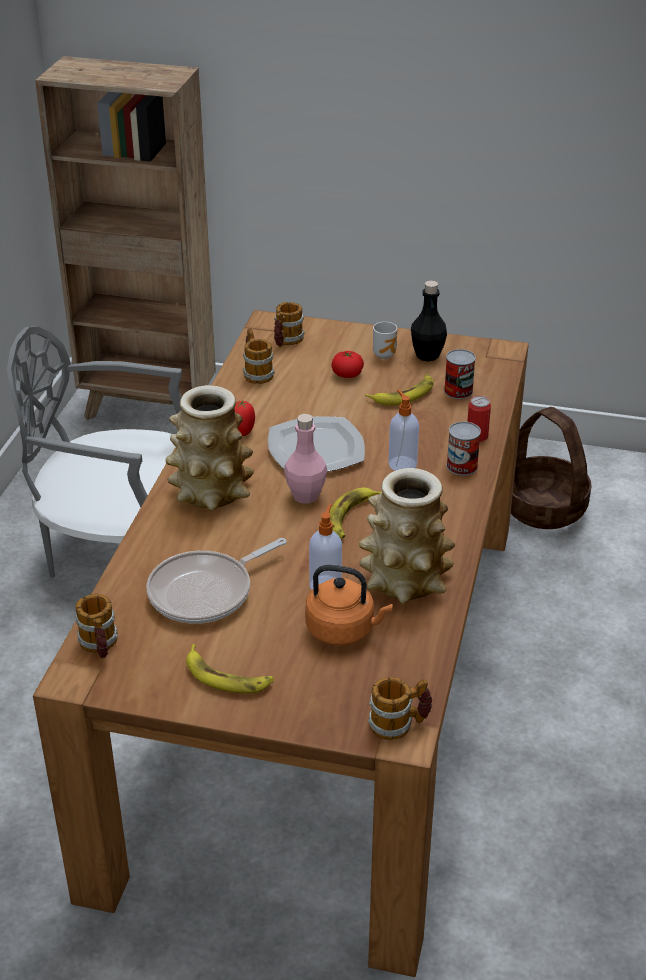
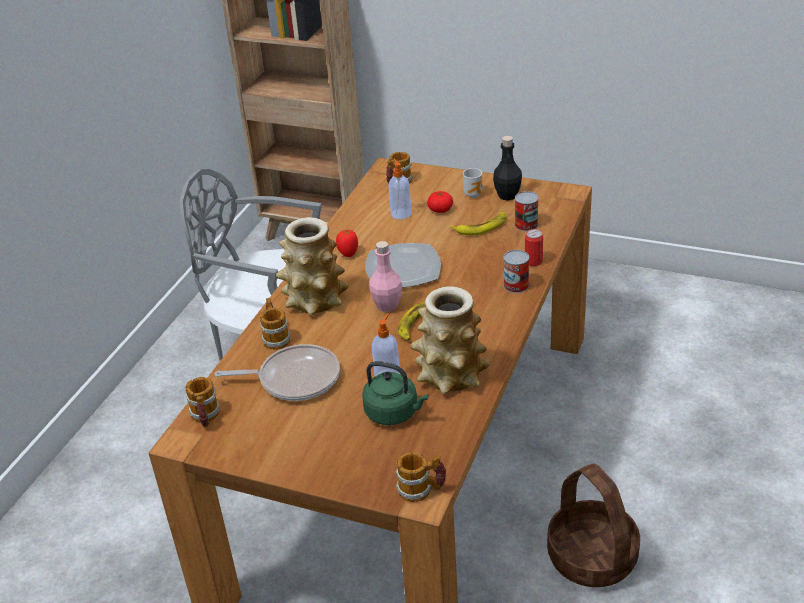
camera: 10 degrees right, 0 degrees up
(206, 592) = (294, 379): frying pan -> frying pan turned 150 degrees counterclockwise
(227, 676) = (296, 445): banana -> none
(256, 373) = (369, 207): mug -> mug (275, 337)
(344, 630) = (394, 413): orange kettle -> green kettle
(402, 464) = (468, 282): soap dispenser -> soap dispenser (400, 213)
(544, 508) = (616, 320): basket -> basket (592, 557)

